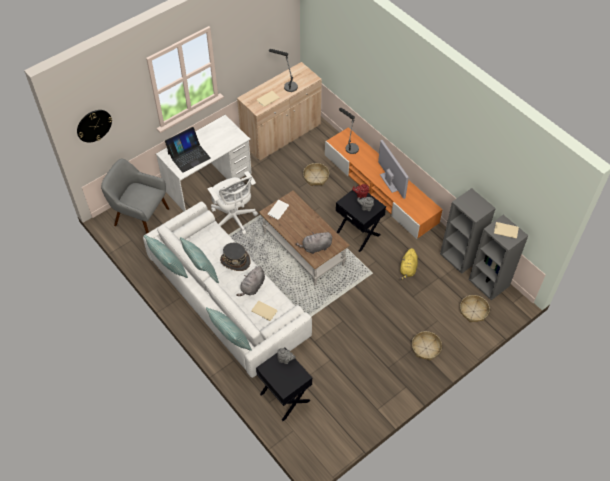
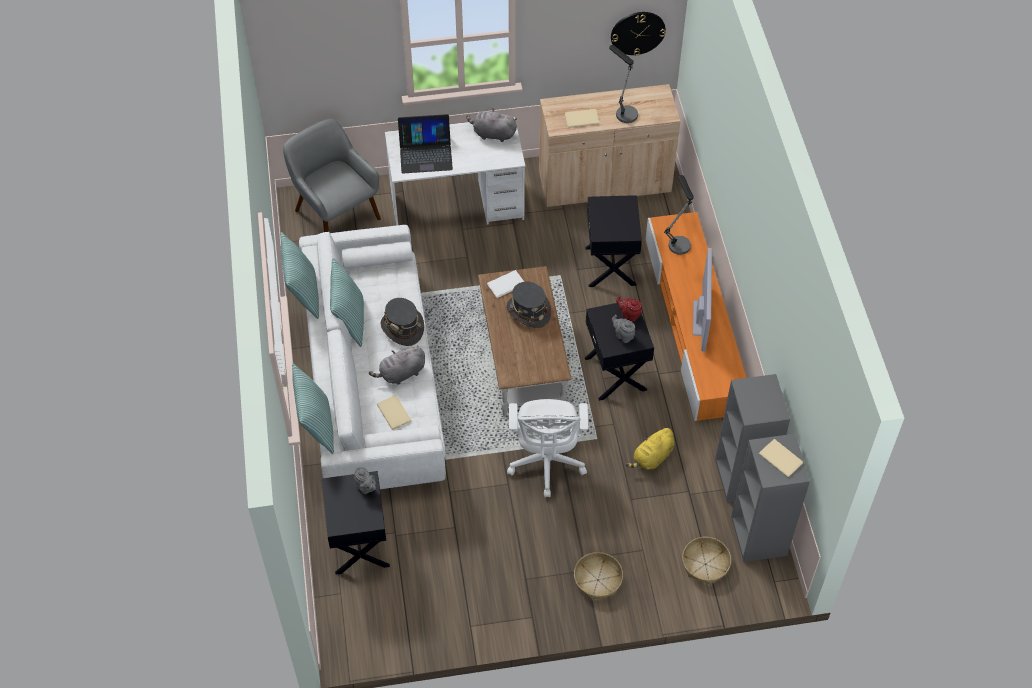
camera: 30 degrees right, 0 degrees up
(94, 125) = (298, 56): wall clock -> wall clock (637, 32)
(234, 219) = (457, 273): white office chair -> white office chair (546, 463)
(301, 219) = (528, 311): none -> grey hat
(315, 247) = (520, 360): grey plush toy -> grey plush toy (492, 134)
(316, 177) = (611, 266): basket -> black side table

